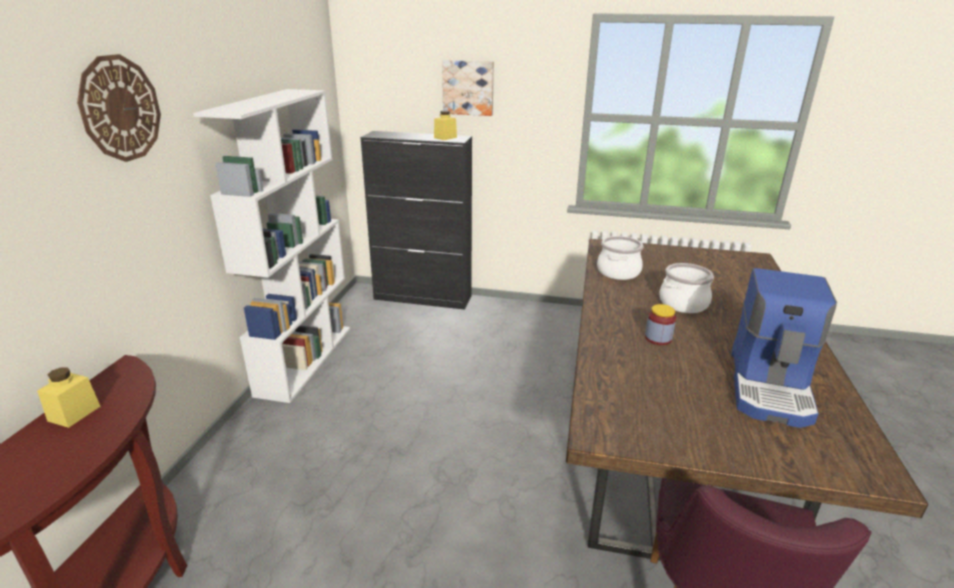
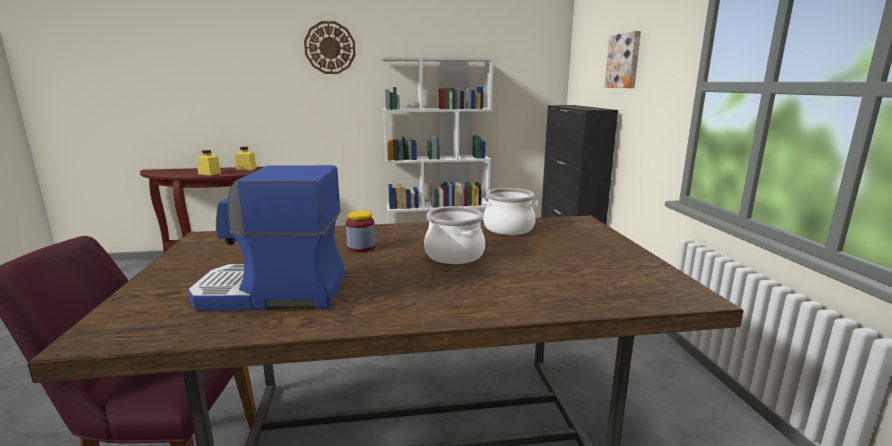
camera: 70 degrees right, 10 degrees down
(445, 137) = (591, 108): yellow jar -> yellow jar (209, 173)

